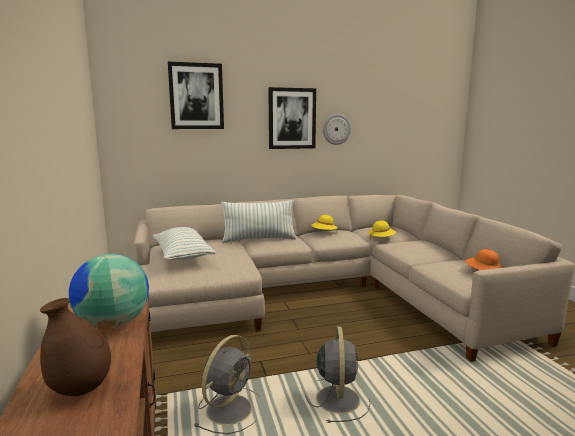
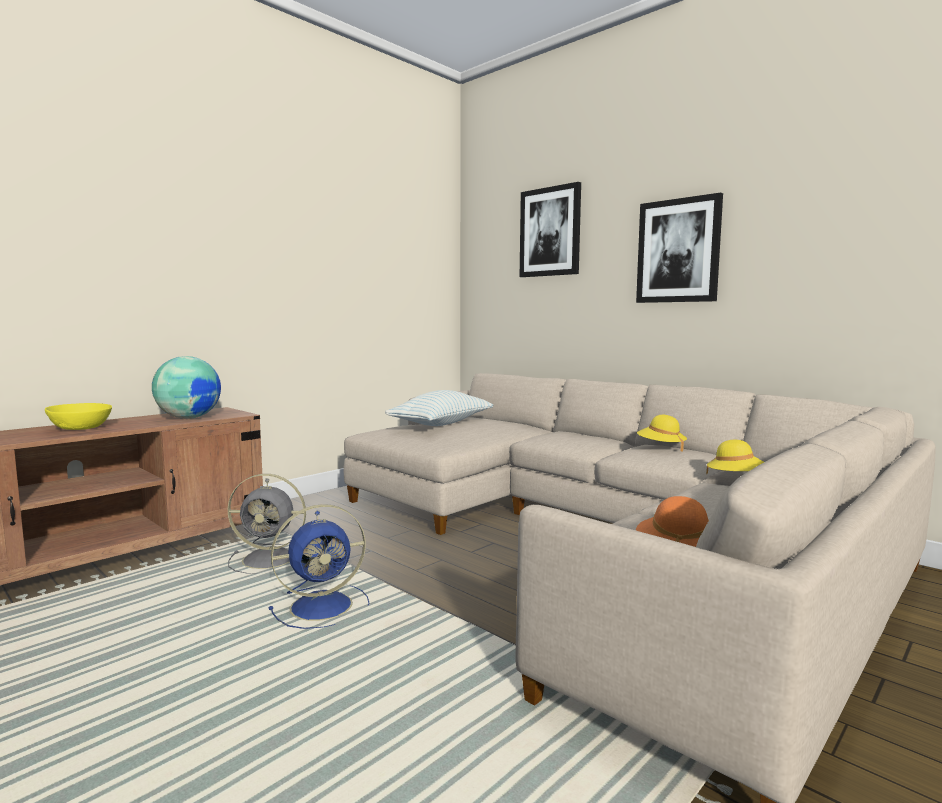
camera: 60 degrees right, 5 degrees down
(80, 389) = (81, 428): brown vase -> yellow bowl
(259, 239) = (558, 433): pillow -> none
(336, 129) = (764, 264): wall clock -> none
(337, 398) = (324, 606): grey fan -> blue fan

